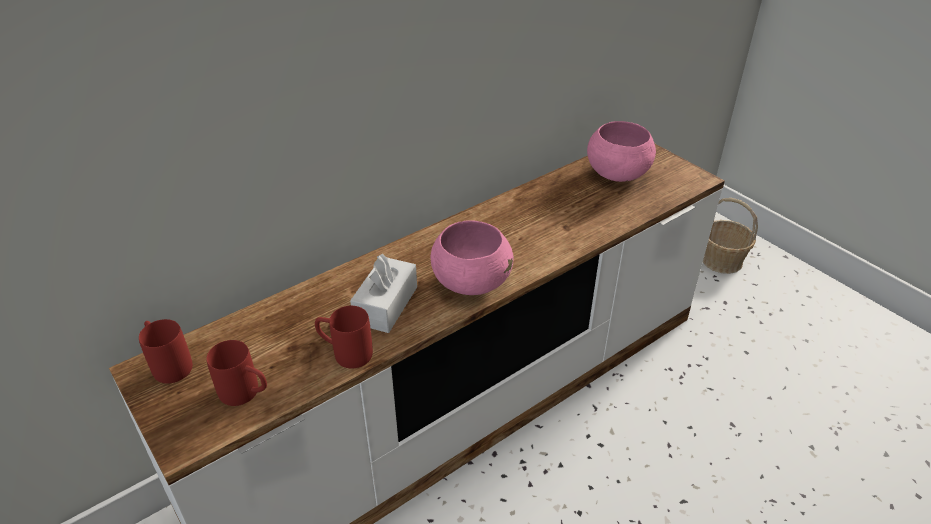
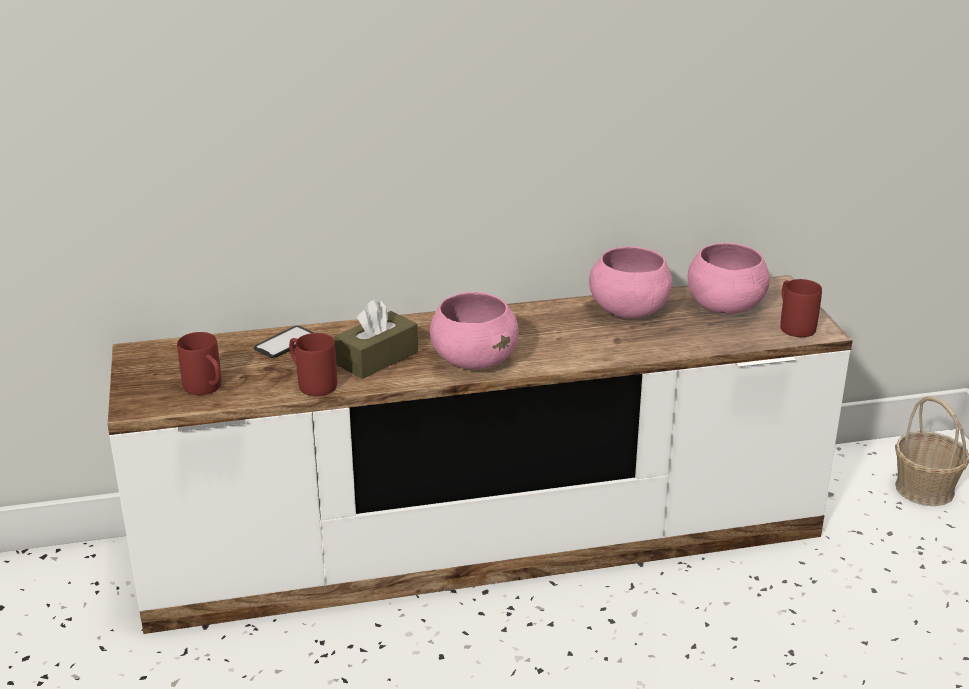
camera: 25 degrees right, 10 degrees down
(168, 364) = (160, 353): red mug -> red mug (793, 325)
(288, 313) = (285, 343): none -> phone
(386, 305) = (377, 358): white tissue box -> brown tissue box
(553, 197) = (629, 311): none -> pink bowl

